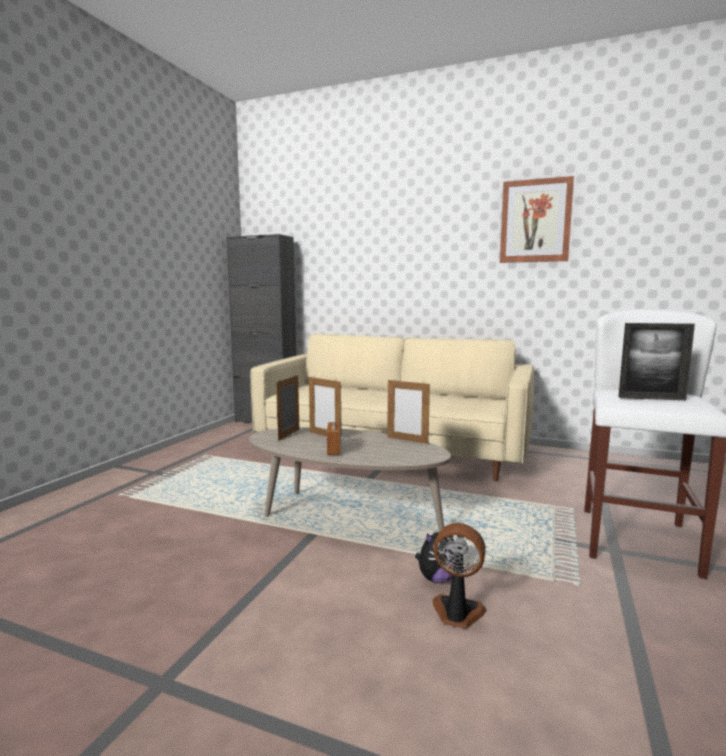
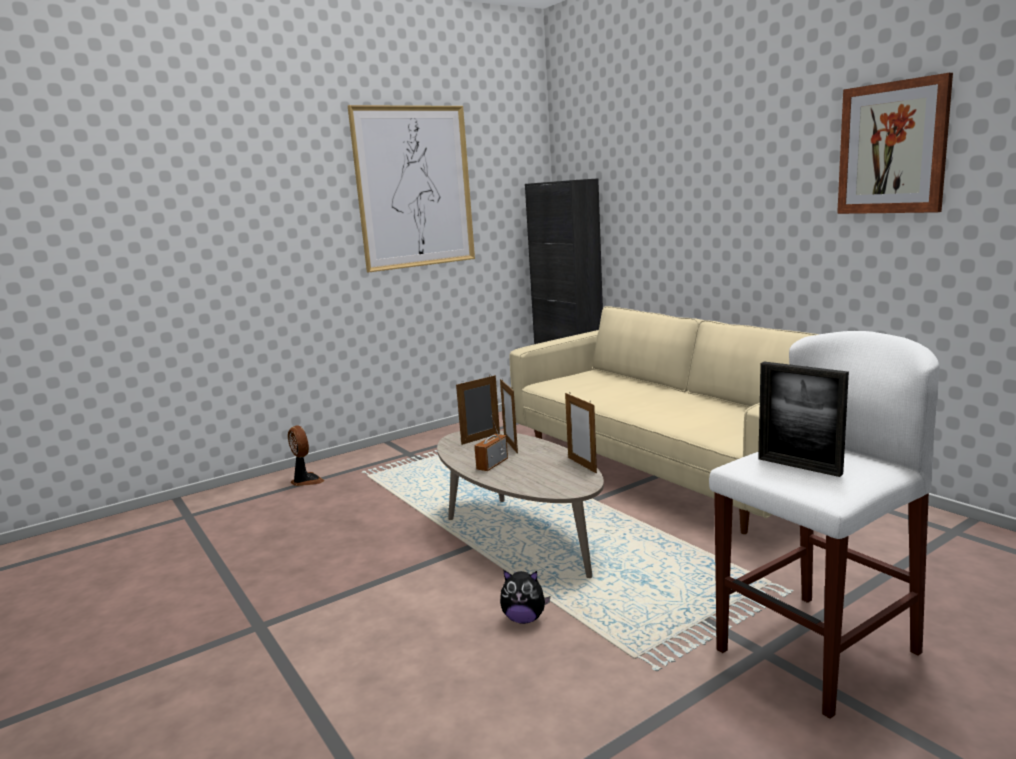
camera: 35 degrees right, 5 degrees up
(144, 220) = (414, 187): none -> picture
(457, 613) = (500, 653): fan -> fan (306, 481)

